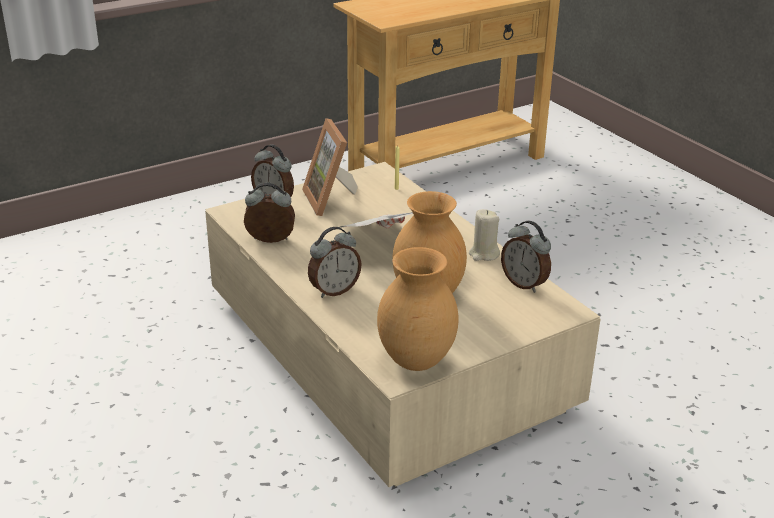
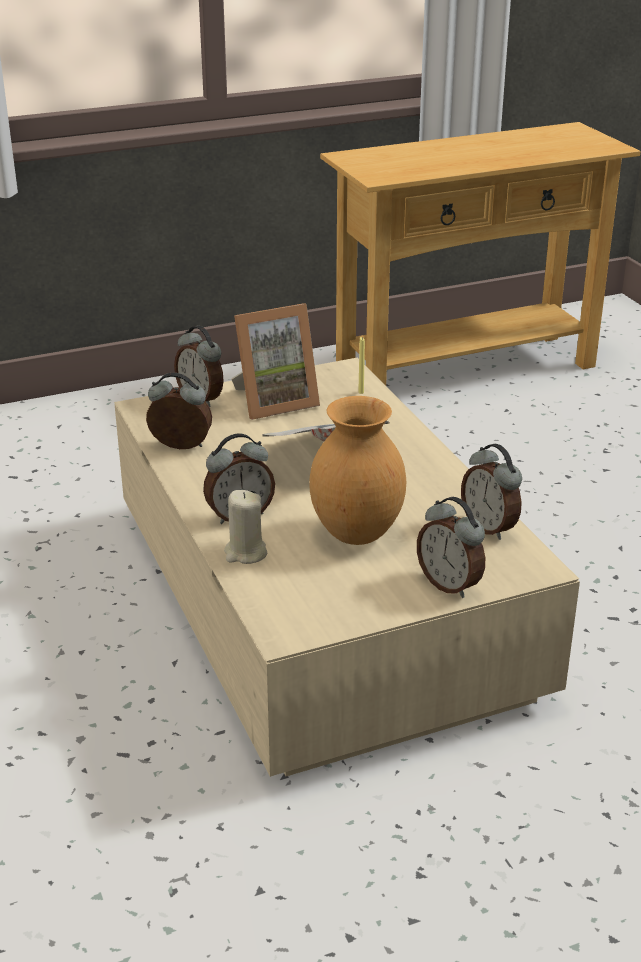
camera: 10 degrees right, 0 degrees up
(332, 200) = (274, 401): picture frame -> picture frame turned 105 degrees counterclockwise
(416, 362) = (315, 617): brown vase -> none
(483, 254) = (447, 484): beige candle -> beige candle (245, 553)
(508, 329) = (450, 584): none -> alarm clock

